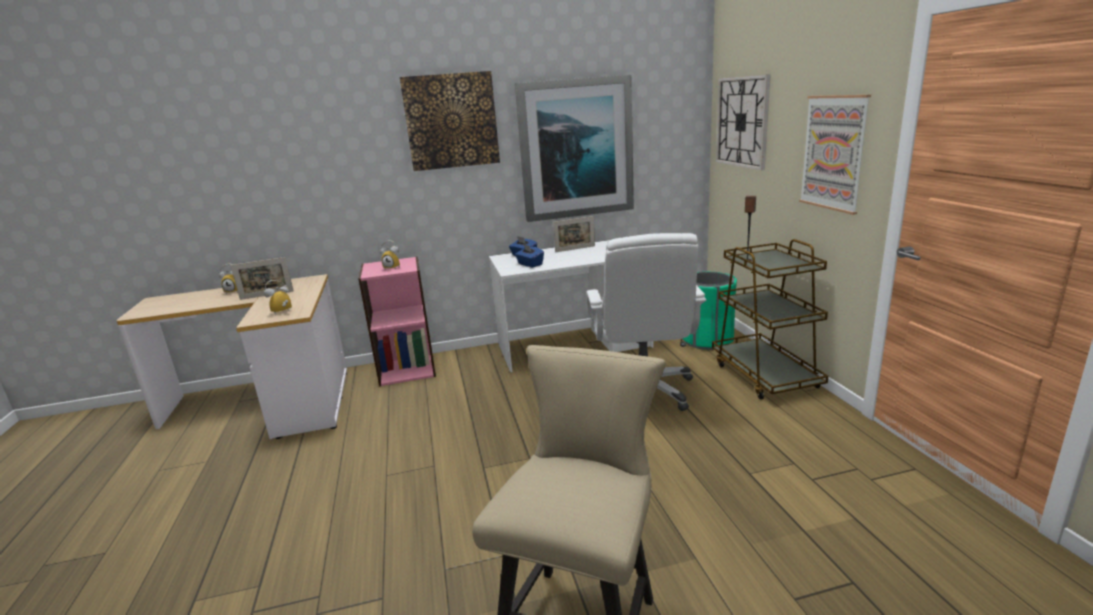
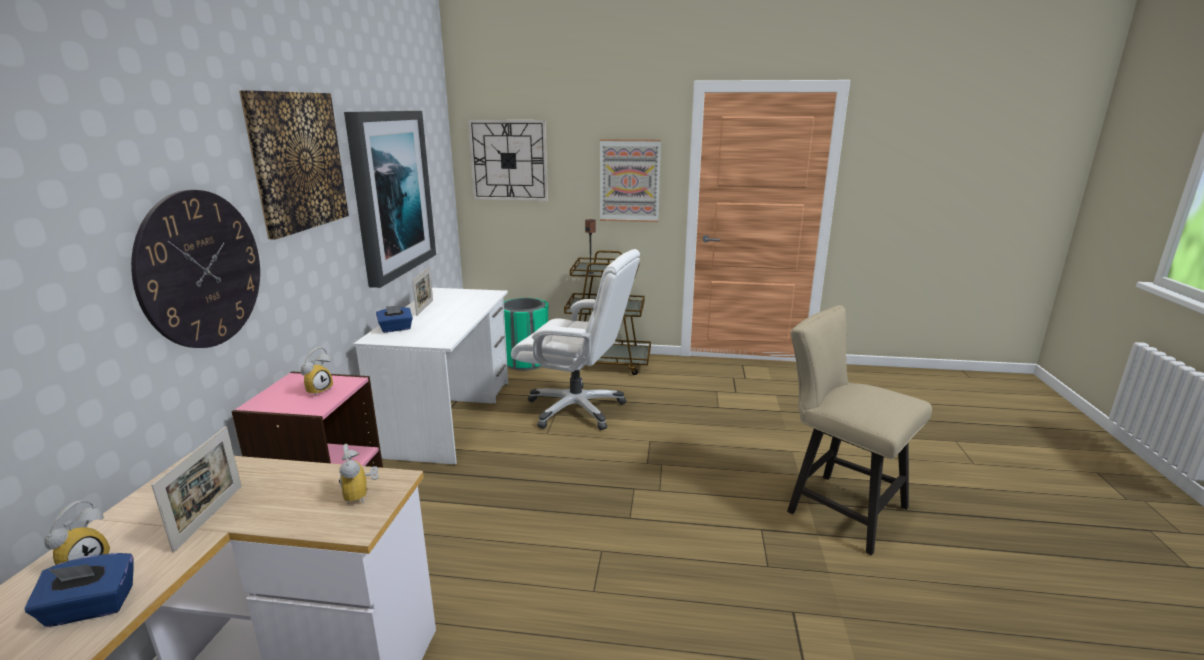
camera: 70 degrees left, 0 degrees up
(355, 181) = (201, 269): none -> wall clock
(530, 264) = (437, 331): blue tissue box -> blue tissue box (90, 608)

